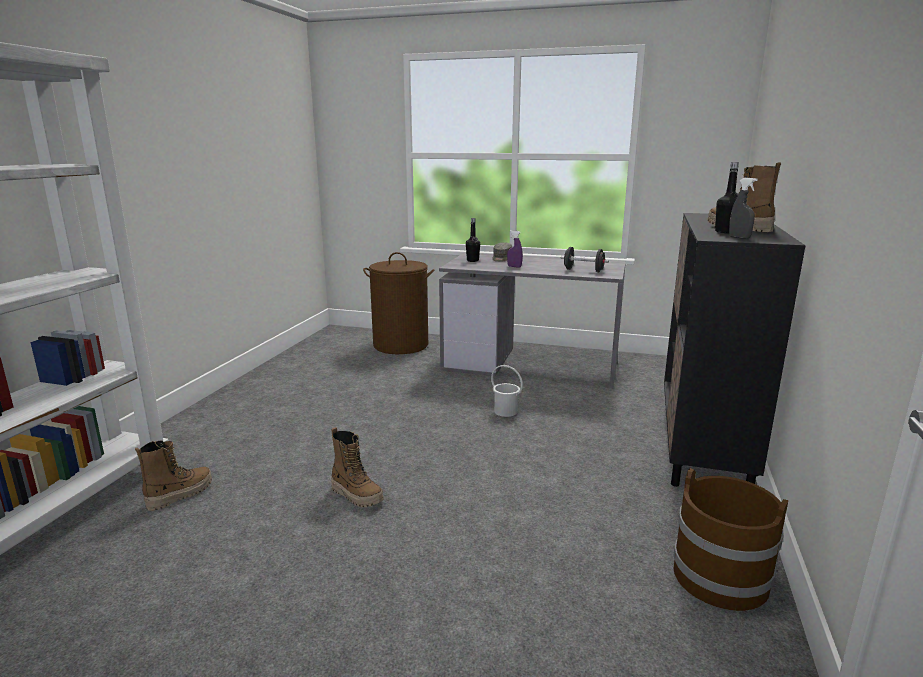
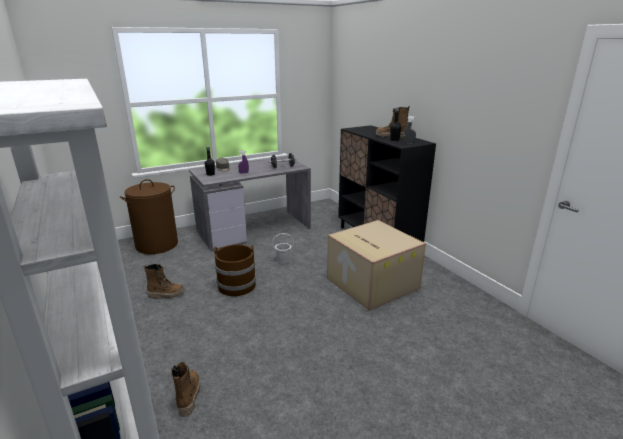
camera: 45 degrees left, 5 degrees up
(357, 495) = (287, 335): boot -> boot (166, 294)
(579, 495) = (371, 283): none -> cardboard box
(721, 577) = (449, 288): brown bucket -> brown bucket (237, 285)

